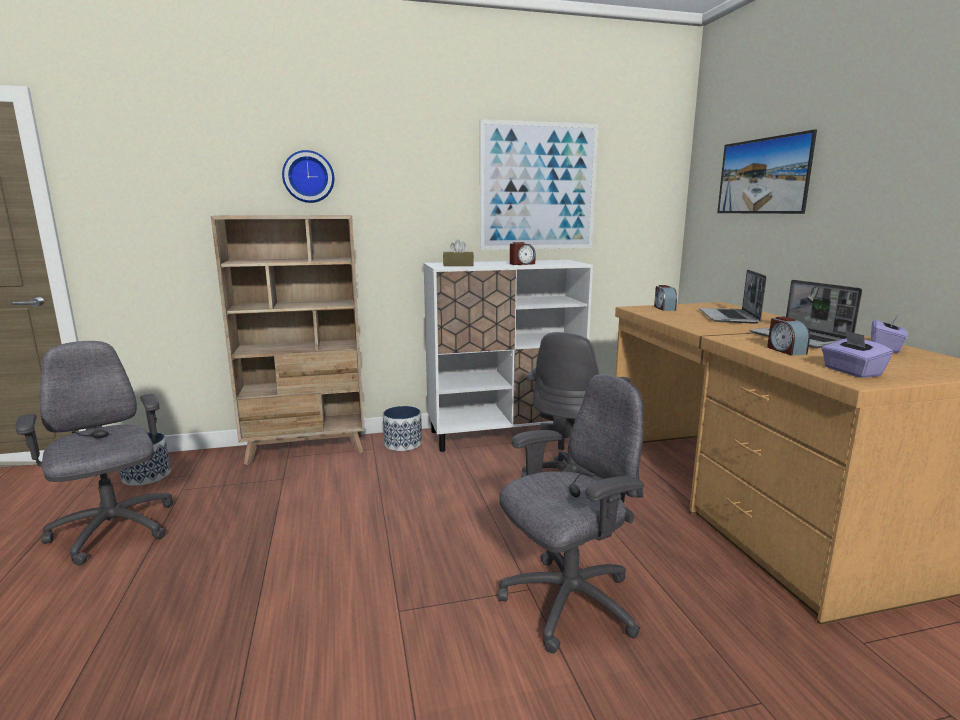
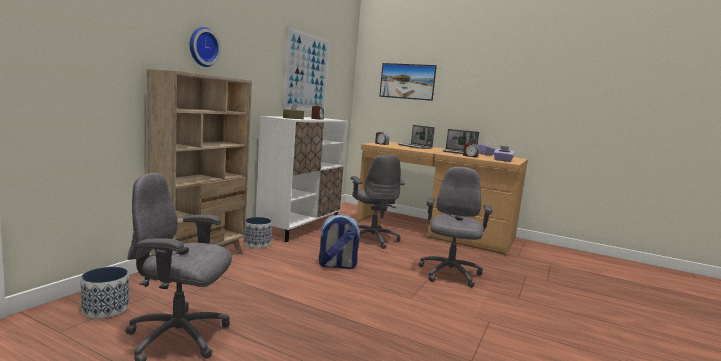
camera: 50 degrees left, 5 degrees down
(423, 509) = (337, 265): none -> backpack

